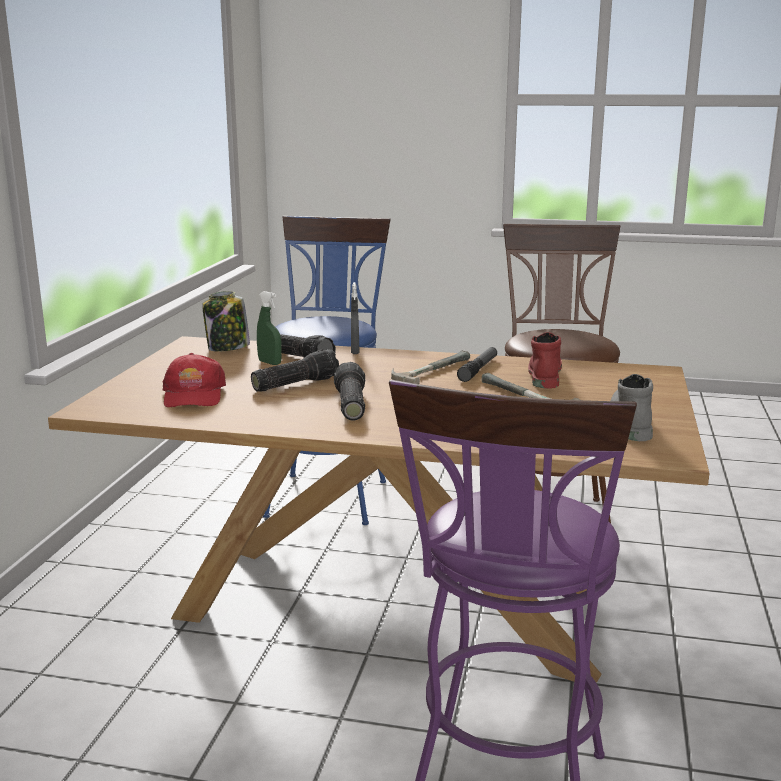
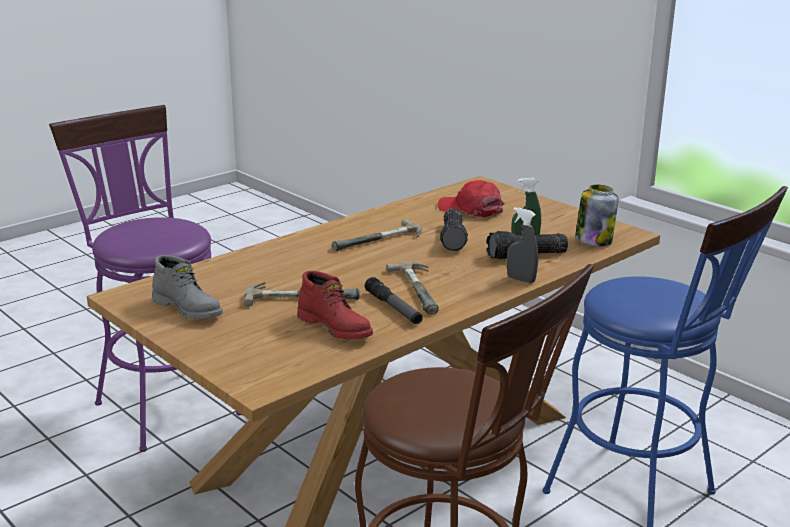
camera: 125 degrees right, 5 degrees up
(349, 405) = (380, 241): flashlight -> hammer

